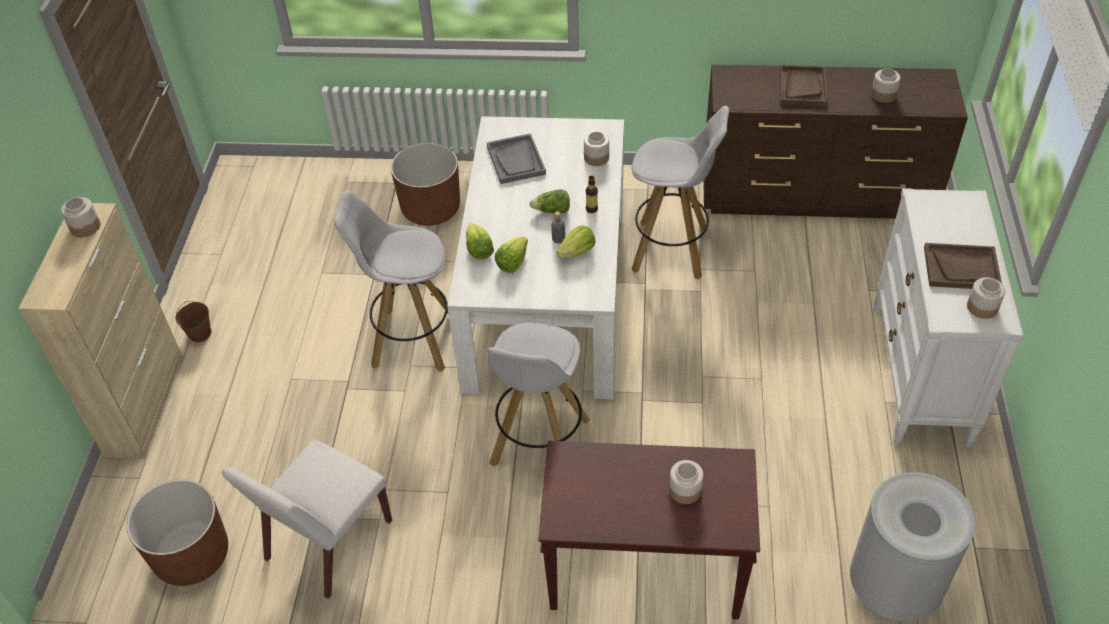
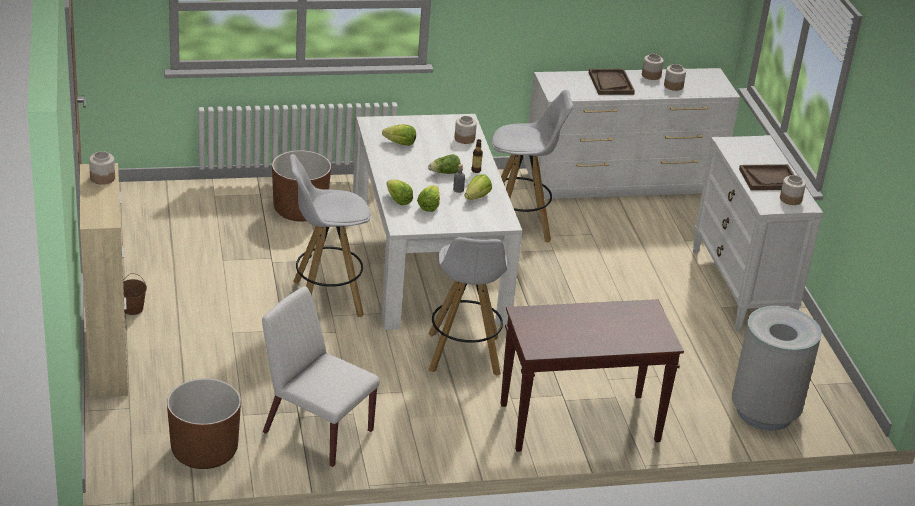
camera: 20 degrees left, 15 degrees down
(327, 541) = (316, 431): white chair -> white chair turned 105 degrees clockwise
(516, 160) = (400, 143): grey tray -> lettuce
(684, 490) = (618, 325): jar -> jar (651, 75)
(817, 196) = (622, 183): brown dresser -> white dresser

